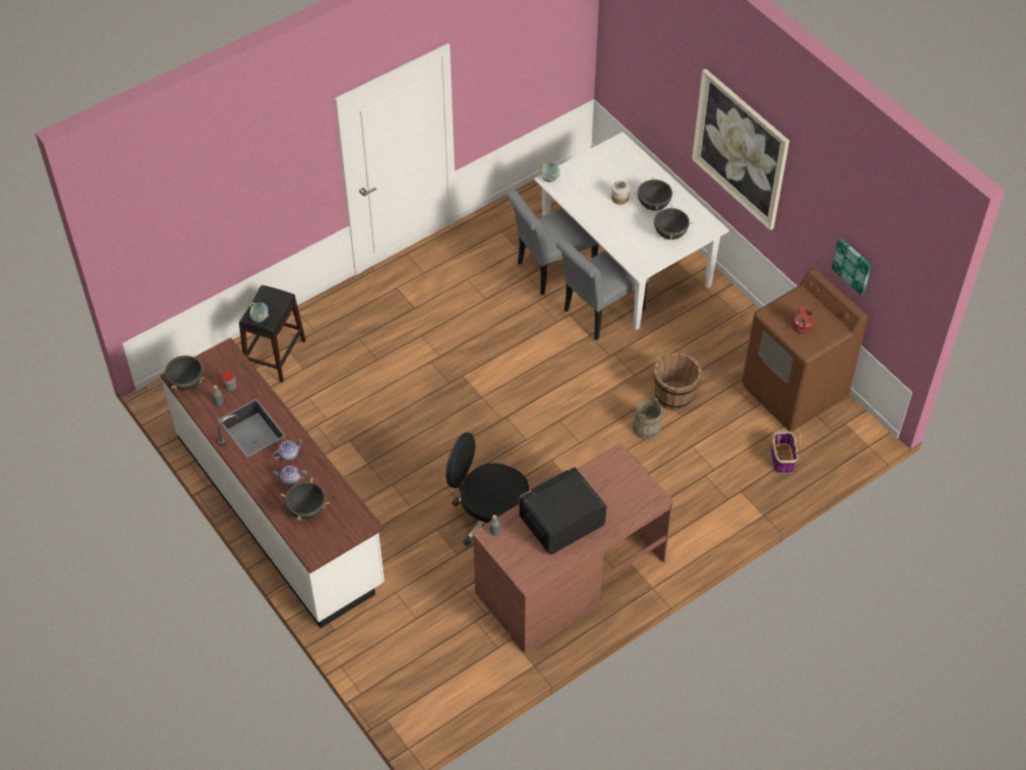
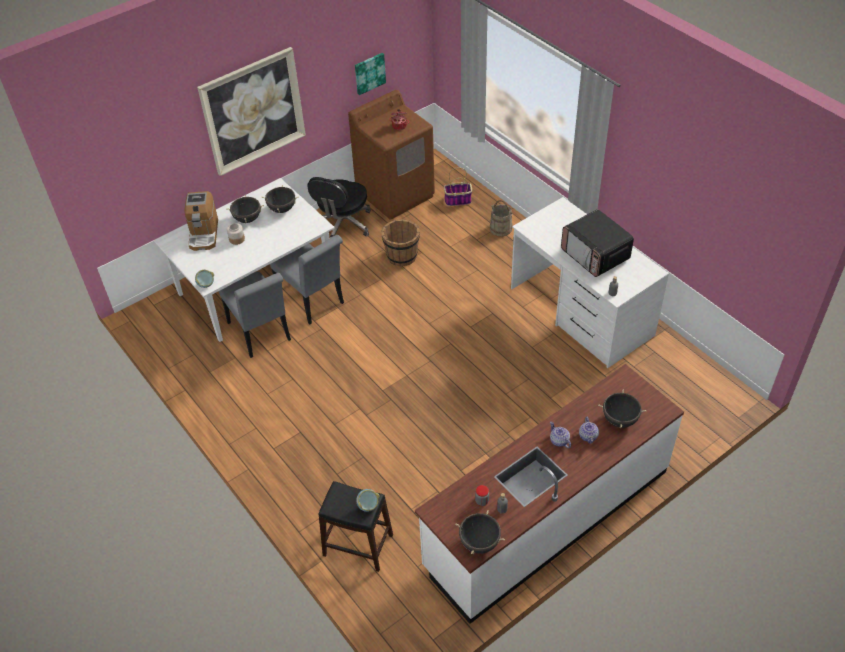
camera: 90 degrees left, 5 degrees down
(490, 516) = (532, 362): black office chair -> black office chair (343, 225)
(569, 576) = (580, 312): brown desk -> white desk
(630, 170) = (204, 234): none -> coffee machine
(647, 428) = (434, 271): beige bucket -> beige bucket (501, 228)

